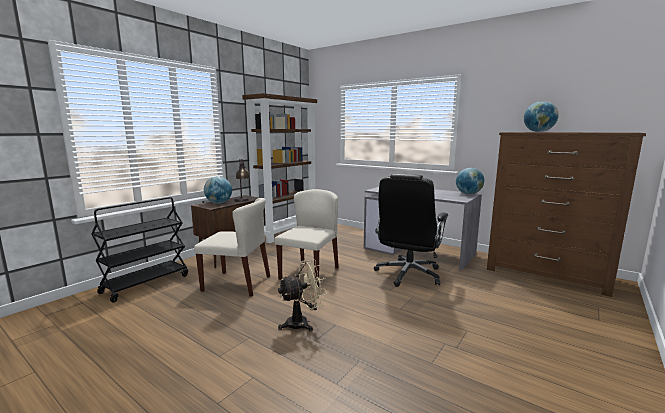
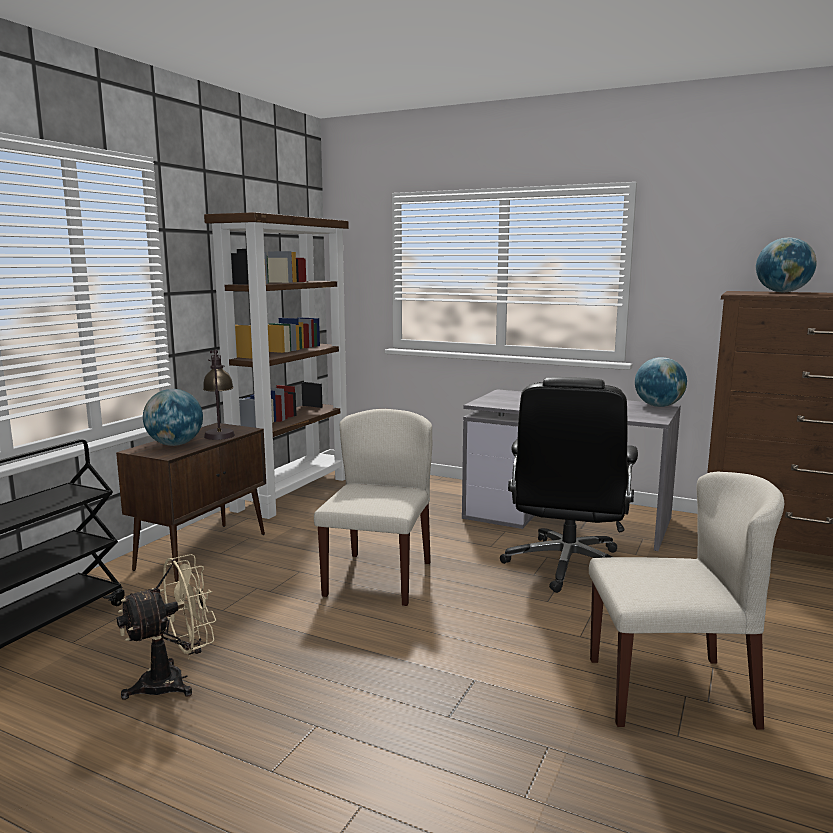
camera: 10 degrees left, 0 degrees up
(237, 283) = (240, 612): beige chair -> beige chair (671, 691)
(303, 323) = (411, 683): beige fan -> beige fan (174, 681)

